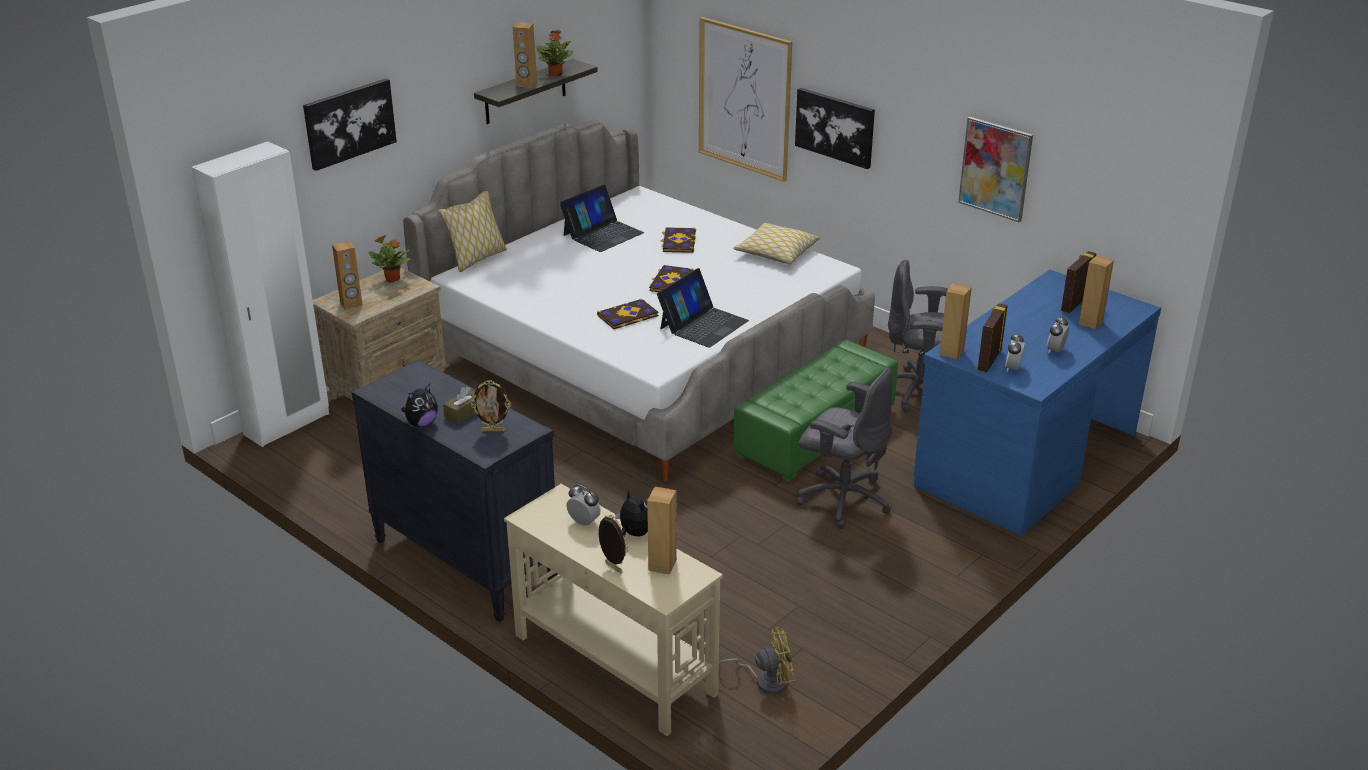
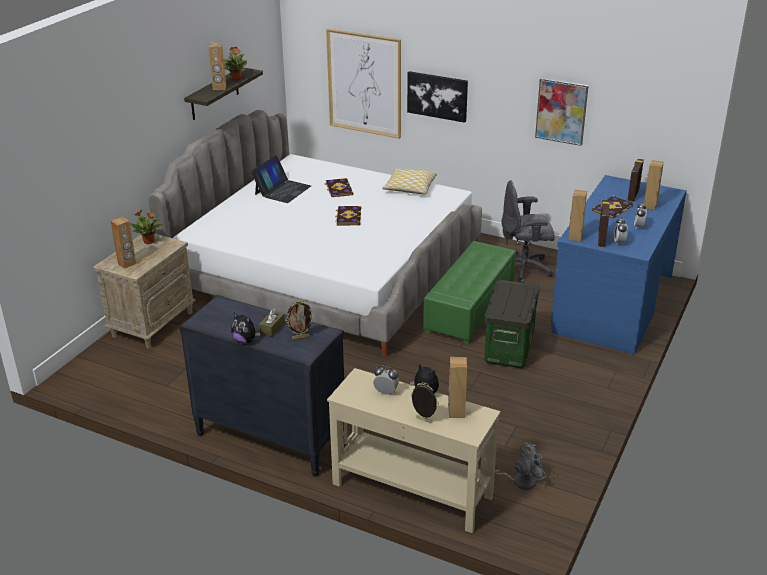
camera: 15 degrees left, 0 degrees up
(287, 424) = (87, 362): white wardrobe -> none
(349, 123) = (109, 128): picture -> none
(421, 423) = (245, 340): plush toy -> plush toy turned 90 degrees clockwise
(476, 259) = (200, 219): pillow -> none
(628, 316) = (331, 244): book -> book (613, 208)
(703, 324) = (386, 243): laptop -> none
(765, 681) = (519, 481): yellow fan -> grey fan
(842, 499) = (509, 349): grey office chair -> storage box

